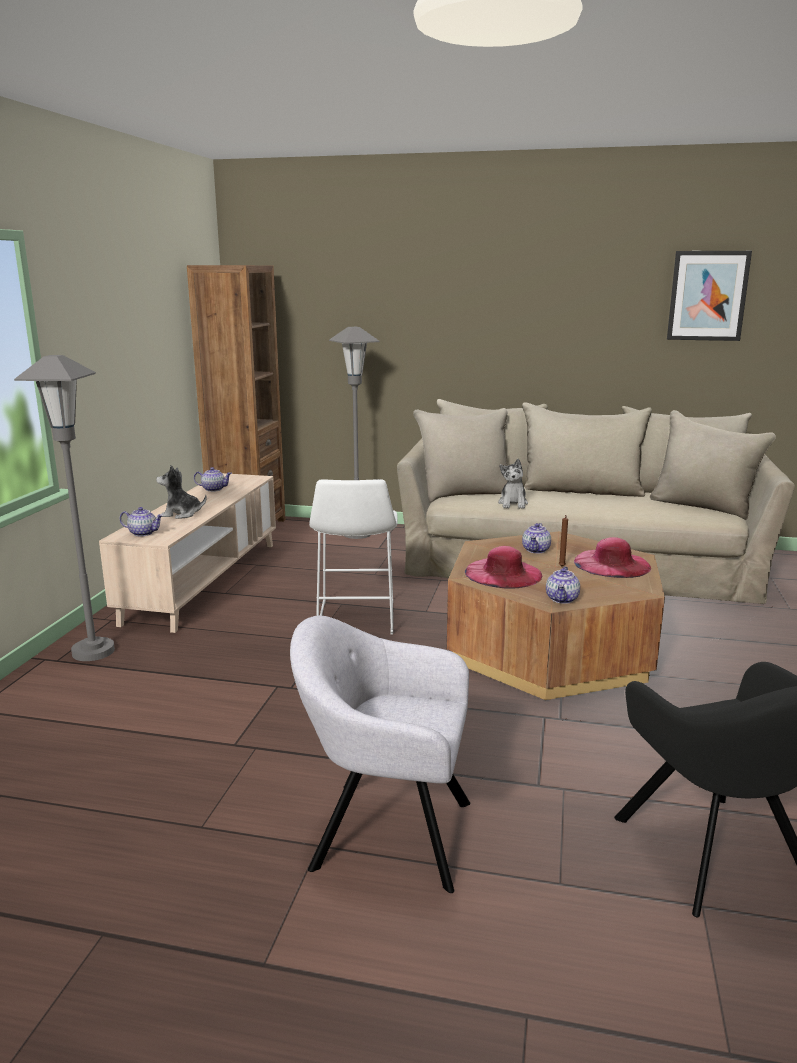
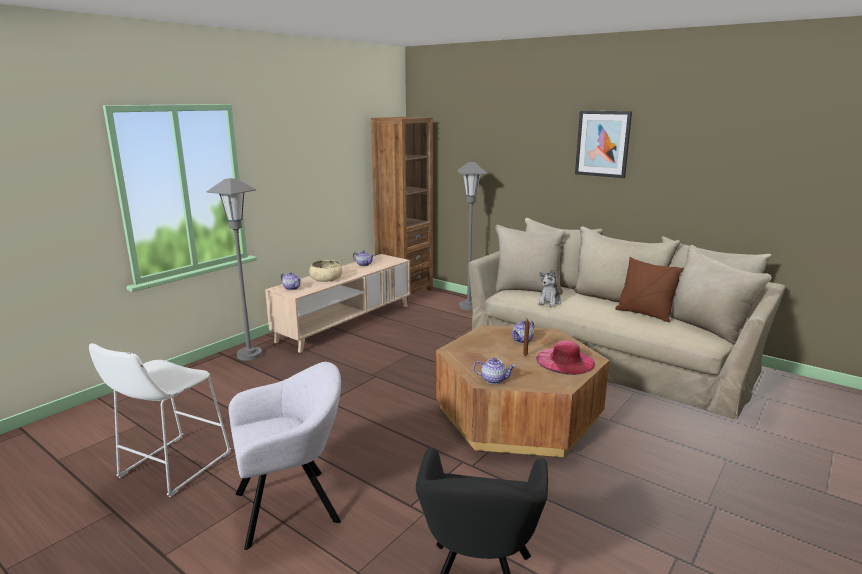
camera: 25 degrees right, 0 degrees up
(181, 514) = (326, 279): plush toy -> beige bowl
(355, 619) = (409, 366): white stool -> white stool (170, 468)
(385, 833) = (292, 505): grey armchair -> grey armchair turned 120 degrees clockwise
(503, 573) = (477, 353): pink hat -> none
(562, 599) = (493, 380): teapot -> teapot turned 120 degrees counterclockwise
(629, 502) = (644, 314): none -> brown pillow
(707, 296) = (747, 151): picture -> picture (602, 143)

